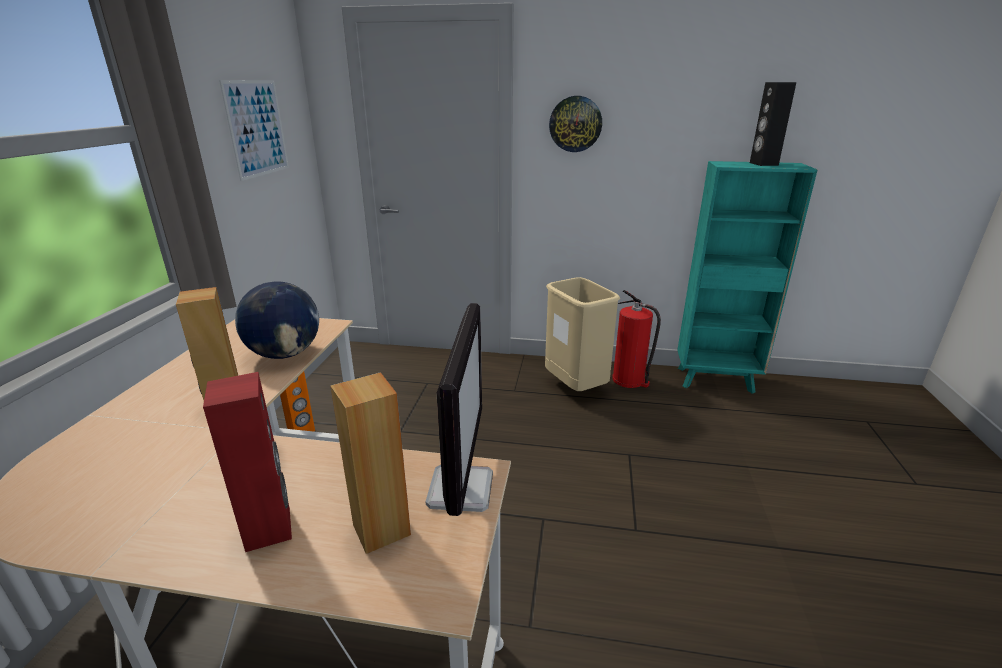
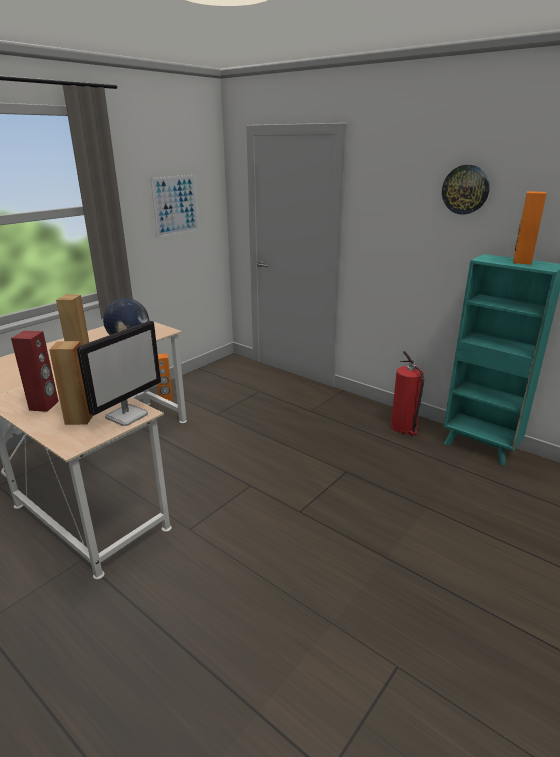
camera: 30 degrees right, 0 degrees up
(575, 124) = (385, 214): wall clock -> wall clock (465, 189)
(575, 387) = (356, 420): beige trash can -> none
(763, 164) = (521, 261): black speaker -> orange speaker

